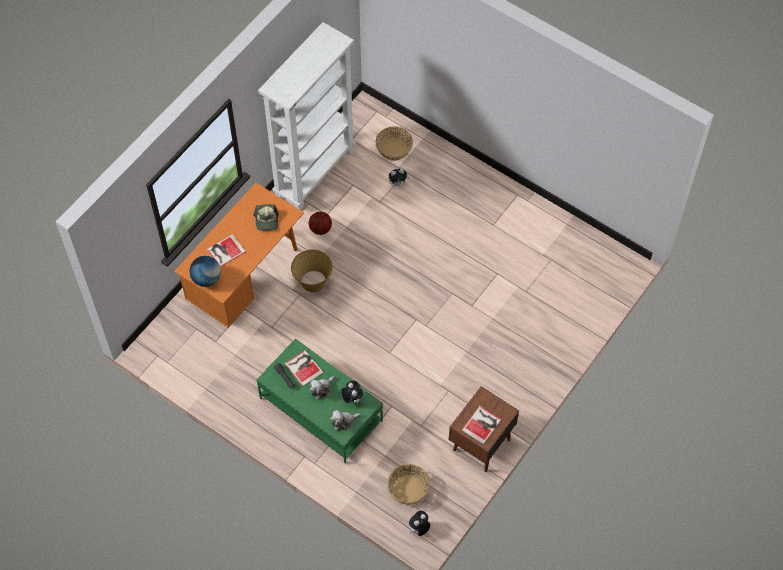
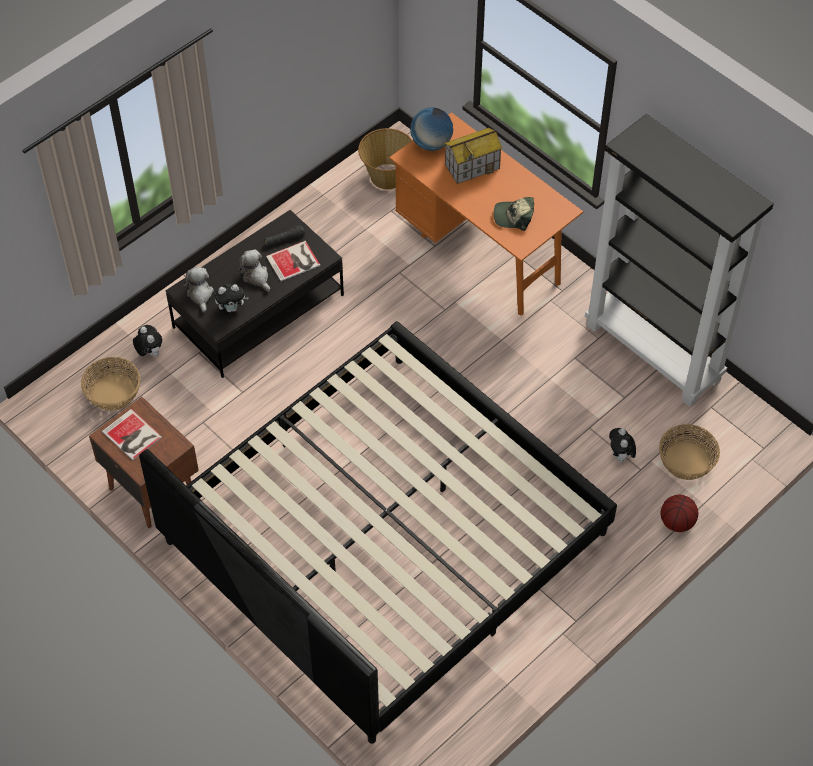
camera: 100 degrees right, 5 degrees down
(225, 251) = (472, 166): book -> toy house
(313, 281) = (462, 327): basket -> basket (387, 176)
(314, 172) = (654, 352): white bookcase -> black bookcase
(320, 229) = (550, 347): basketball -> basketball (676, 522)
(321, 410) = (258, 312): green coffee table -> black coffee table
(419, 529) = (53, 396): plush toy -> plush toy (149, 352)
(485, 301) = (385, 537): none -> bed

